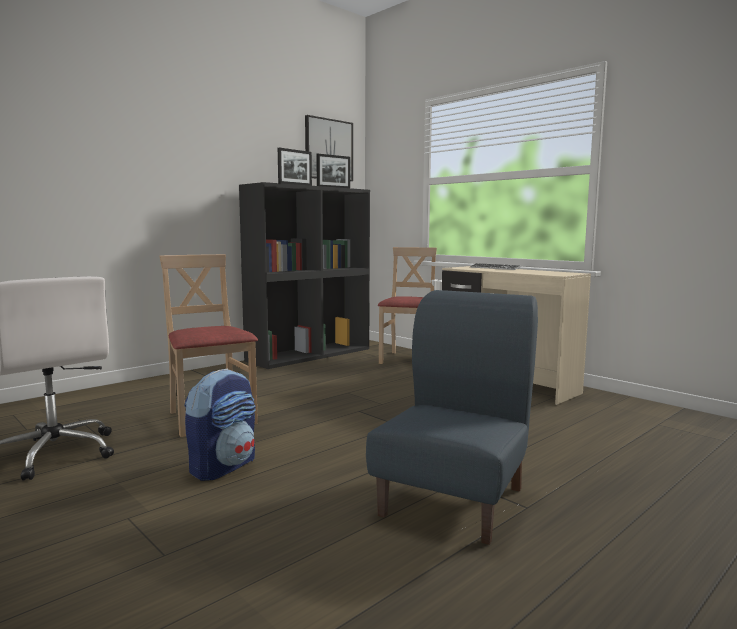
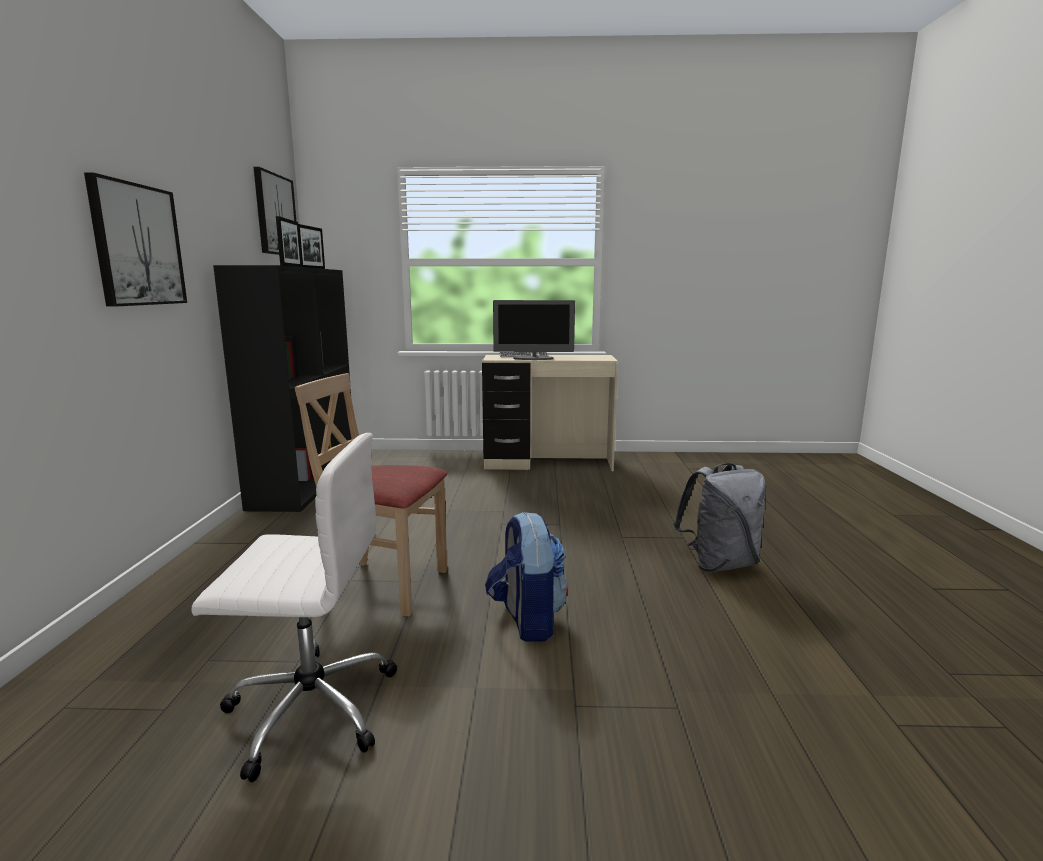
camera: 45 degrees left, 5 degrees up
(167, 170) = (137, 245): none -> picture
(408, 359) = (420, 461): beige chair -> none
(454, 501) = (719, 564): blue chair -> grey backpack
(489, 270) = (533, 359): none -> monitor

